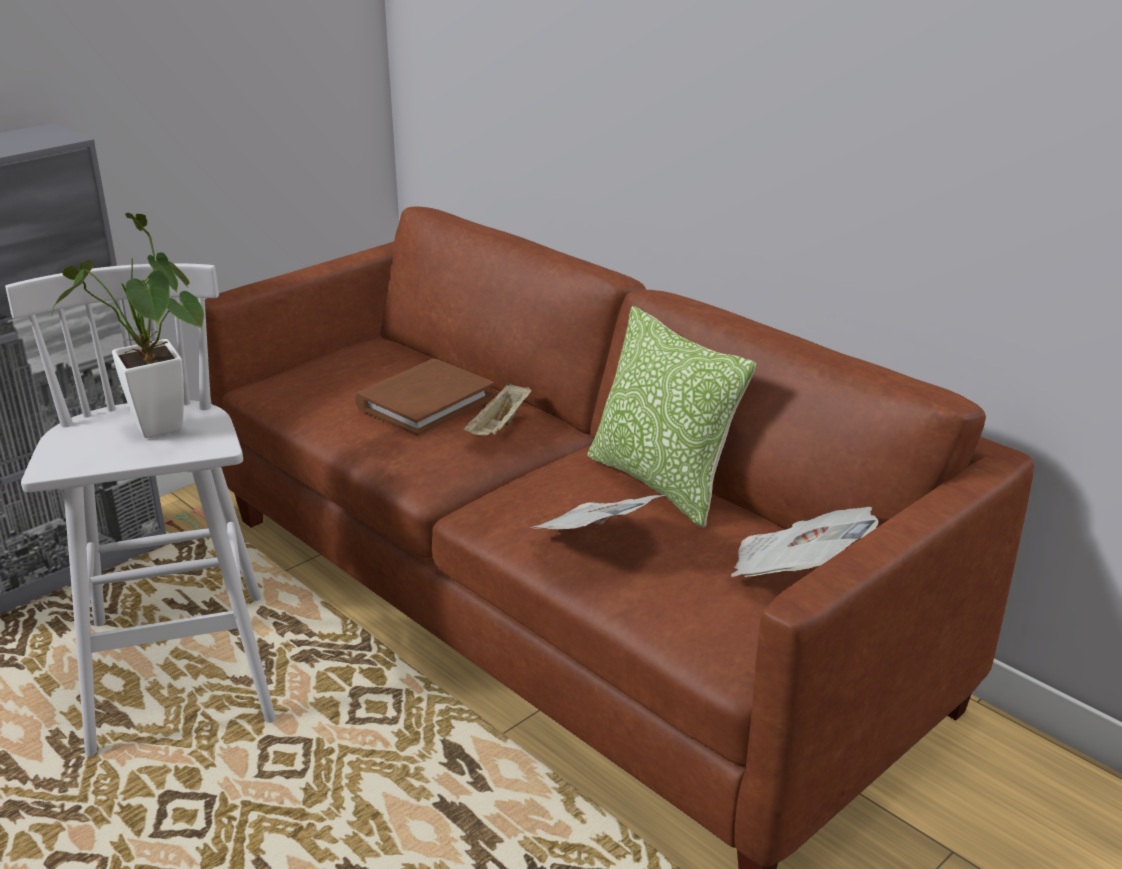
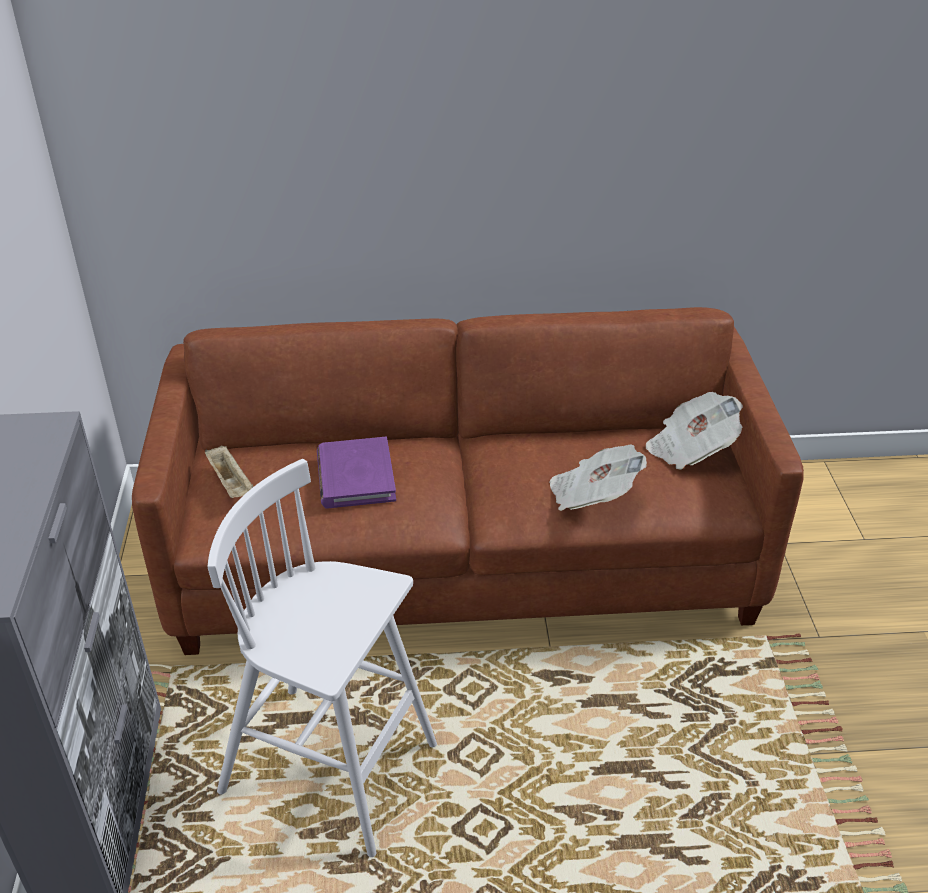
camera: 50 degrees left, 10 degrees up
(161, 432) = (331, 601): potted plant -> none
(425, 402) = (355, 477): brown book -> purple book
(500, 427) = (425, 464): beige tray -> beige tray (231, 483)
(661, 483) = (556, 441): pillow -> none

